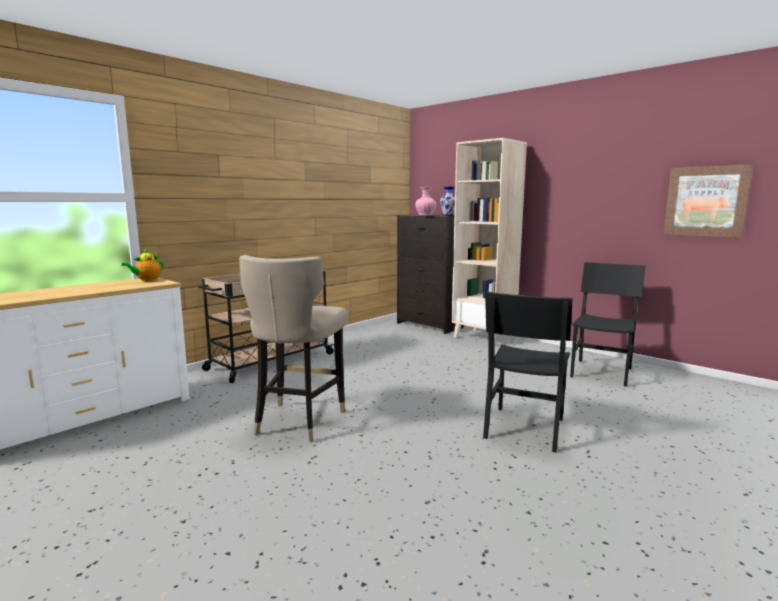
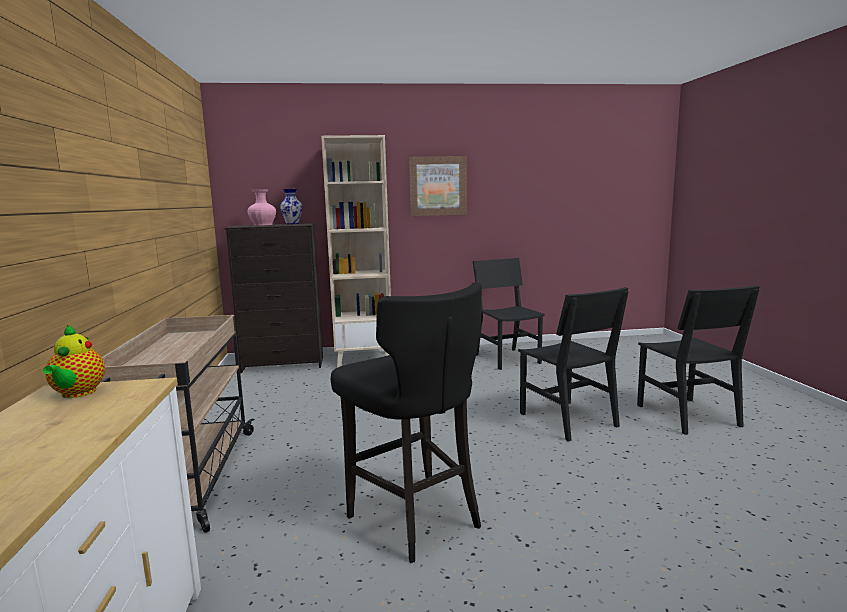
camera: 50 degrees left, 0 degrees up
(298, 421) = (414, 518): beige stool -> black stool
(660, 481) = (687, 415): none -> black chair
(706, 201) = (543, 201): picture -> picture (437, 186)

